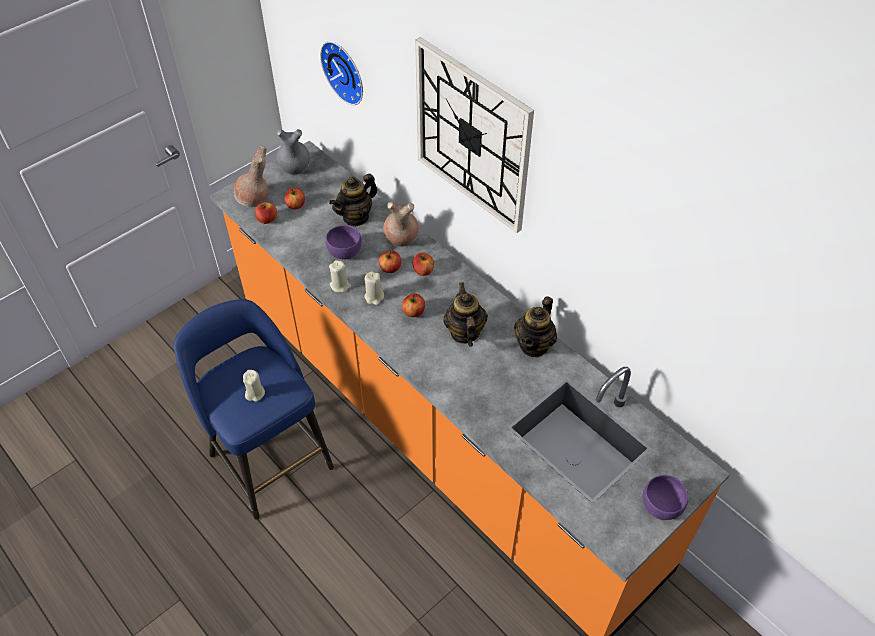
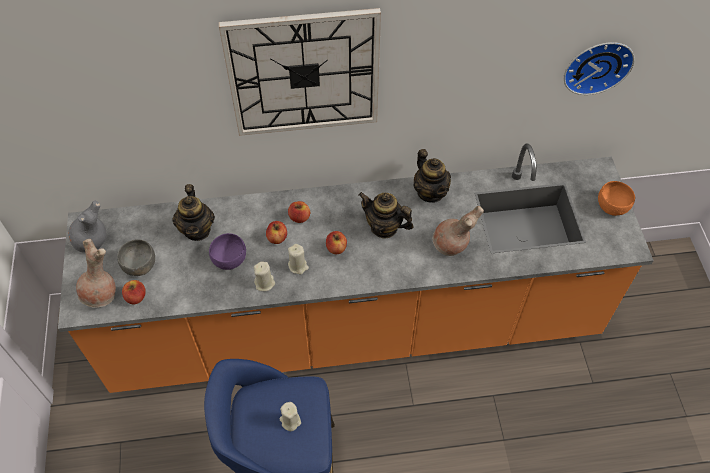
camera: 55 degrees left, 5 degrees up
(295, 205) = (140, 266): apple -> grey bowl
(346, 71) = (108, 114): wall clock -> wall clock (597, 65)
(400, 239) = (252, 213): brown vase -> brown vase (451, 246)
(662, 505) = (612, 206): purple bowl -> orange bowl

